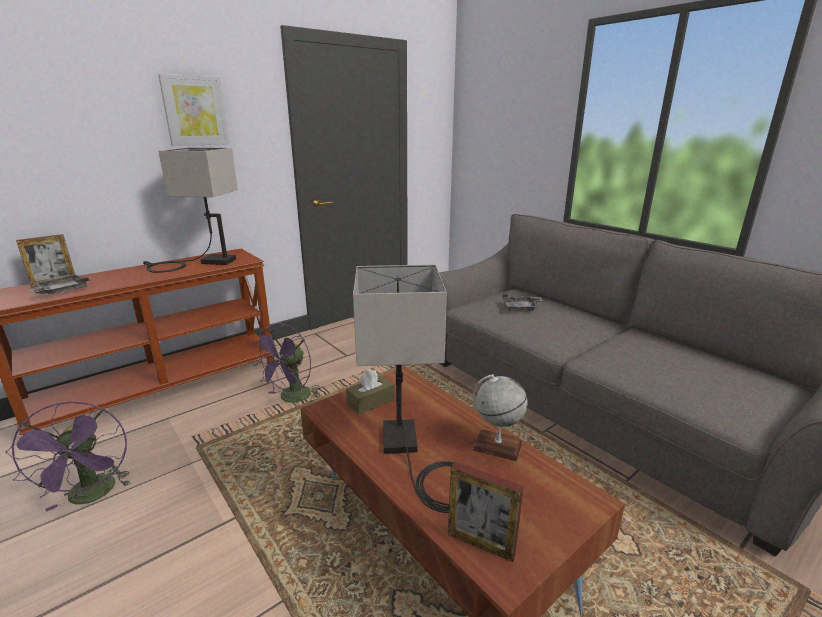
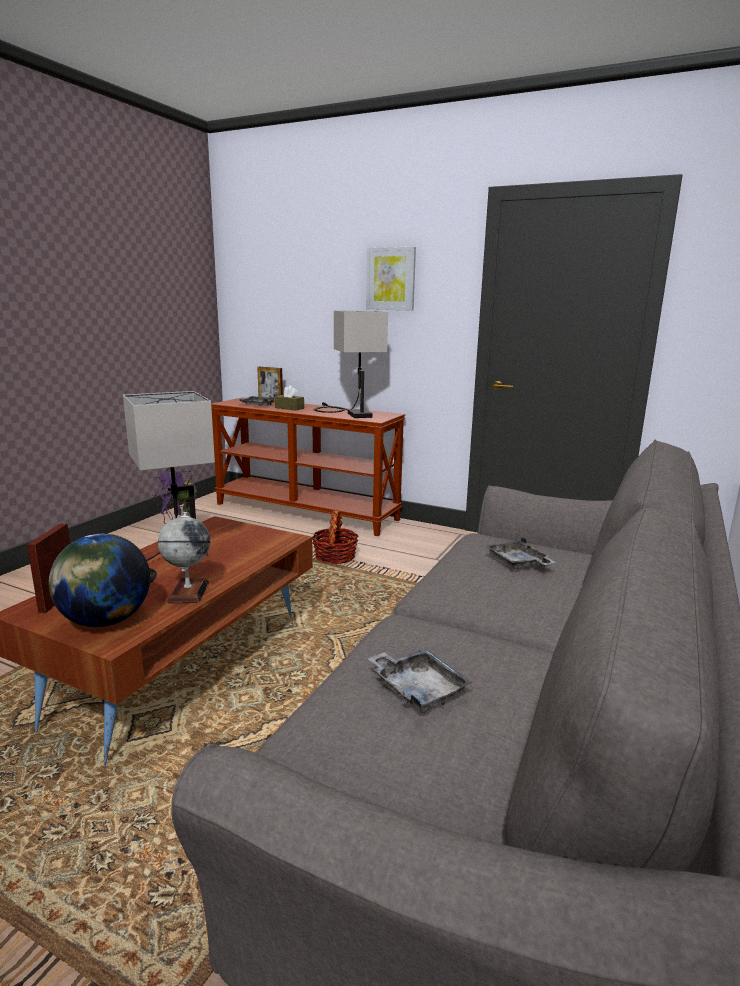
camera: 65 degrees right, 5 degrees down
(291, 399) = (335, 556): purple fan -> basket
(370, 402) = (236, 534): brown tissue box -> brown tissue box (289, 408)
(546, 504) = (105, 621): none -> globe
(677, 372) = (418, 689): none -> grey tray

